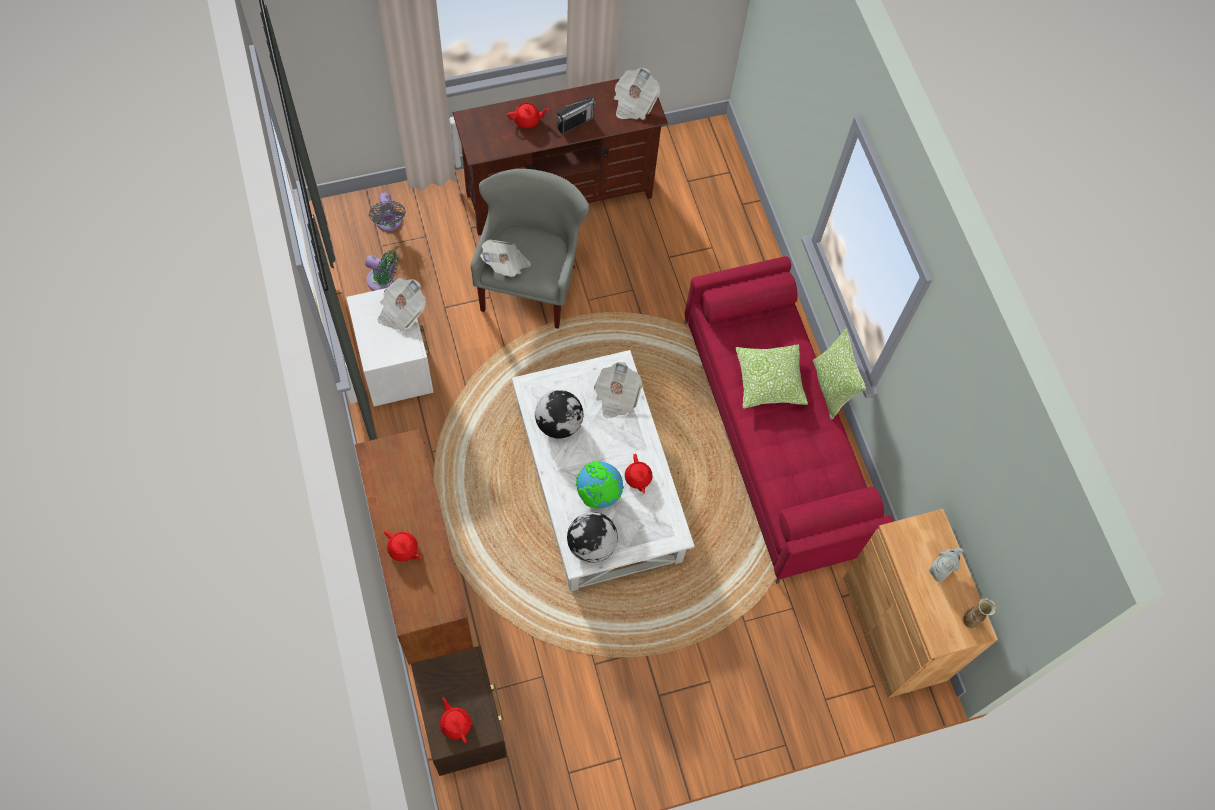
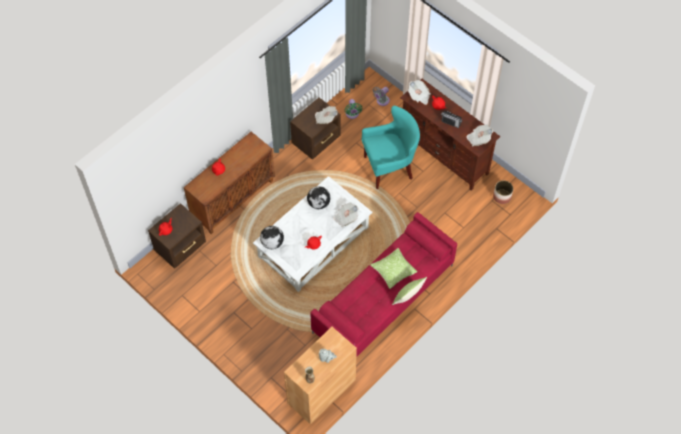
camera: 65 degrees right, 5 degrees down
(397, 366) = (317, 141): white nightstand -> brown nightstand
(506, 265) = (375, 143): newspaper -> newspaper (419, 96)
(530, 286) = (389, 168): grey armchair -> turquoise armchair
(598, 494) = (296, 234): globe -> none
(690, 164) = (502, 196): none -> planter

